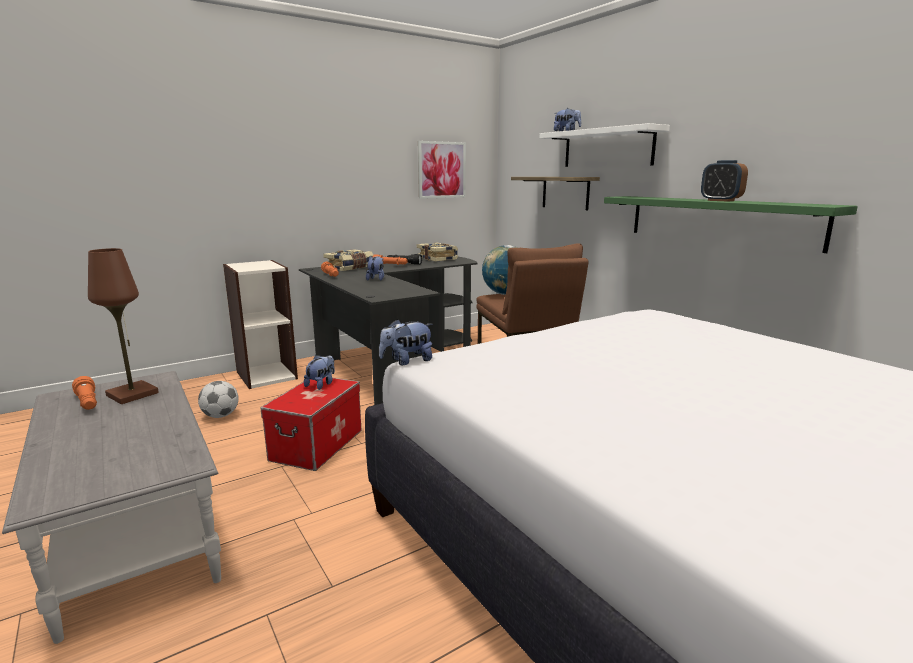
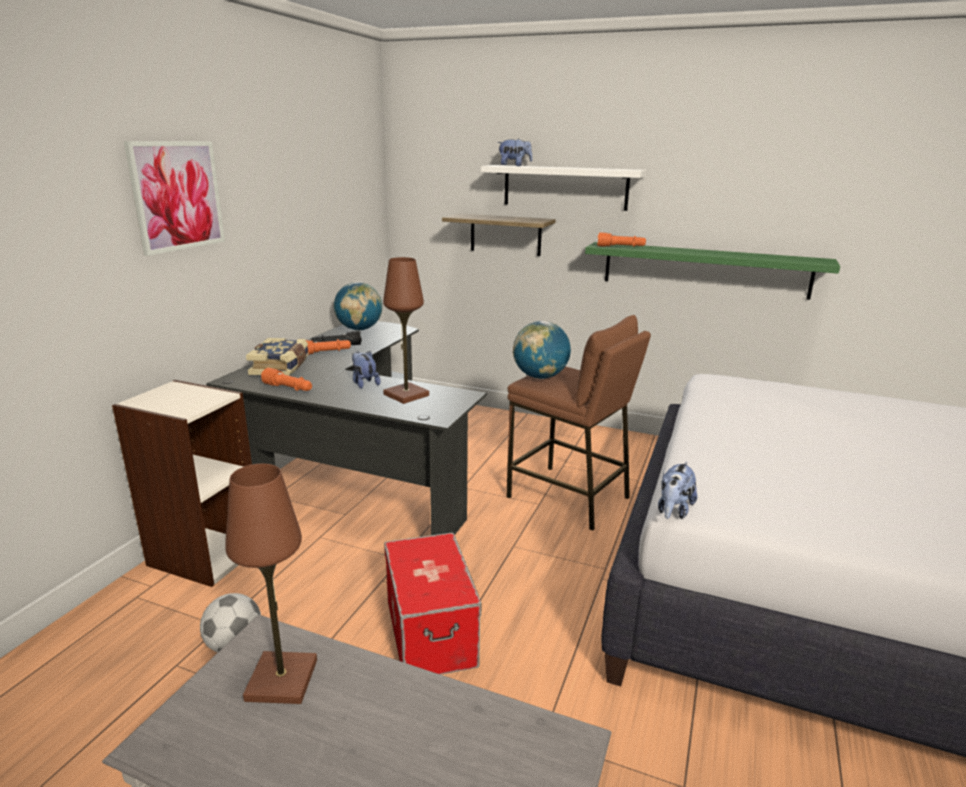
camera: 35 degrees left, 5 degrees up
(88, 403) = (240, 727): orange flashlight -> orange flashlight (621, 247)
(321, 384) = (418, 553): plush toy -> none
(386, 286) = (406, 395): none -> brown table lamp
(437, 258) = (359, 329): book -> globe
(441, 170) = (341, 208): picture -> picture (177, 196)
(721, 200) = (720, 254): alarm clock -> none

